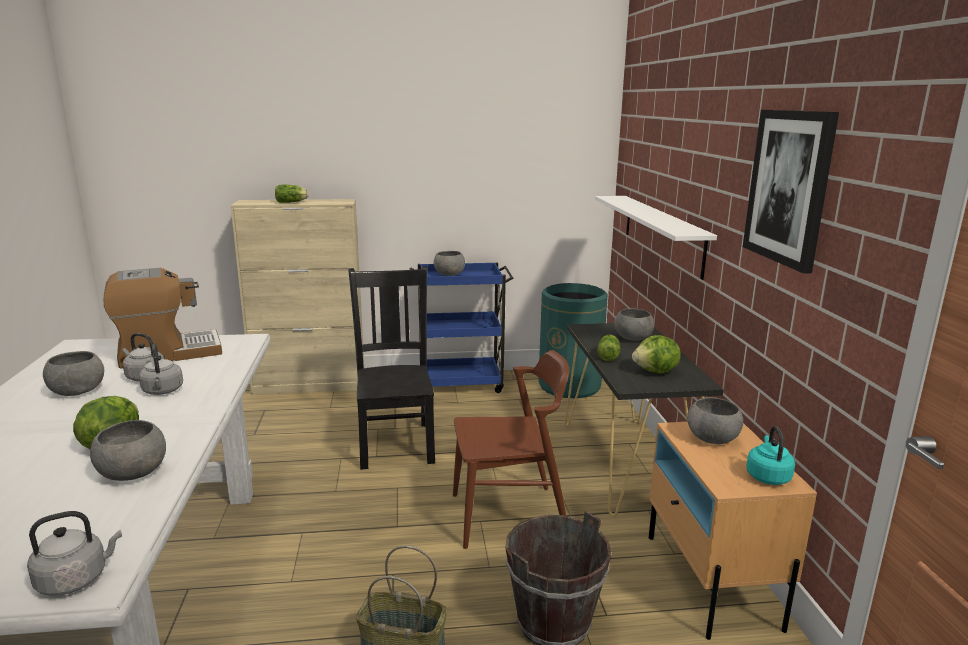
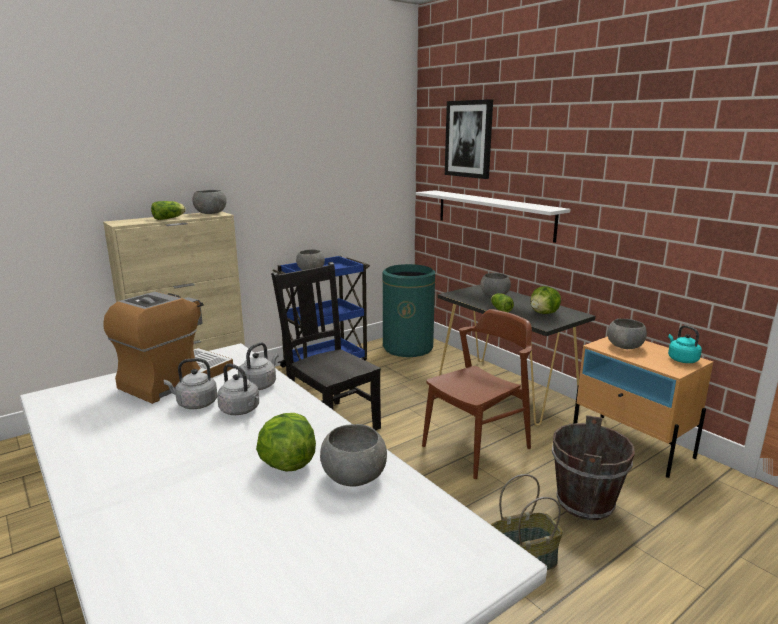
camera: 30 degrees left, 0 degrees up
(76, 579) = (477, 563): grey kettle -> grey kettle (259, 385)
(78, 391) = (150, 434): grey bowl -> grey bowl (211, 213)
(789, 187) = (654, 168): picture -> picture (469, 139)

